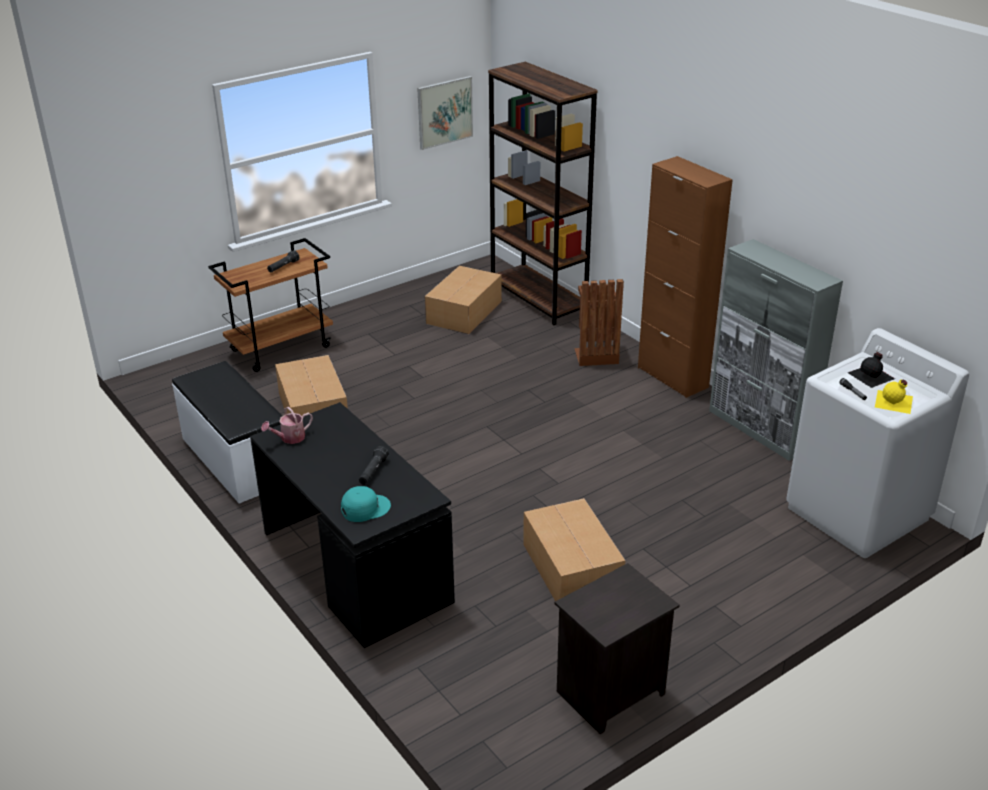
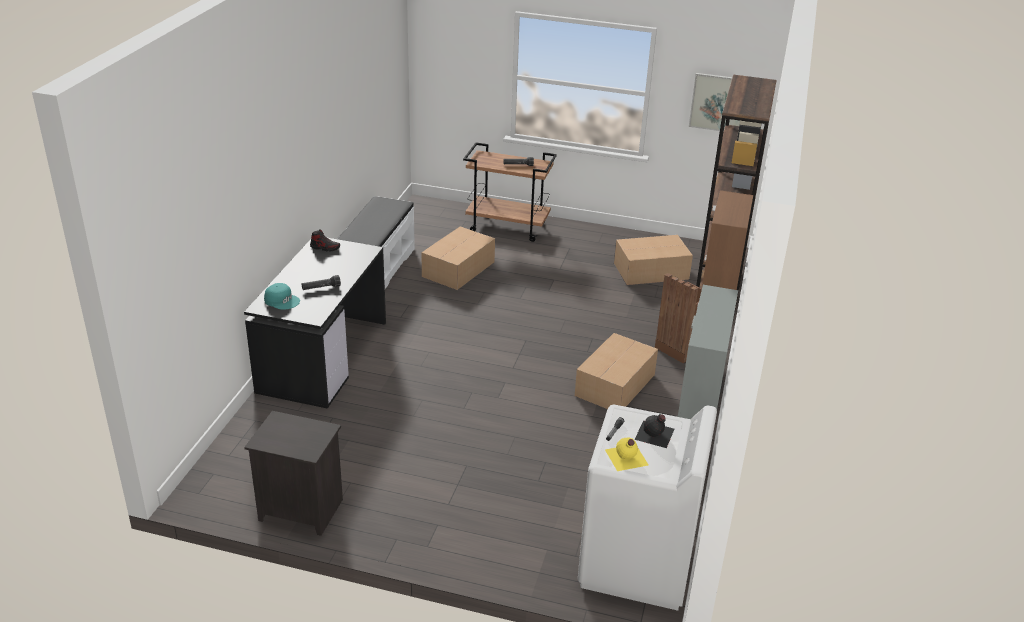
camera: 50 degrees right, 0 degrees up
(289, 438) = (325, 248): watering can -> shoe
(571, 569) = (409, 442): cardboard box -> cardboard box (614, 385)

